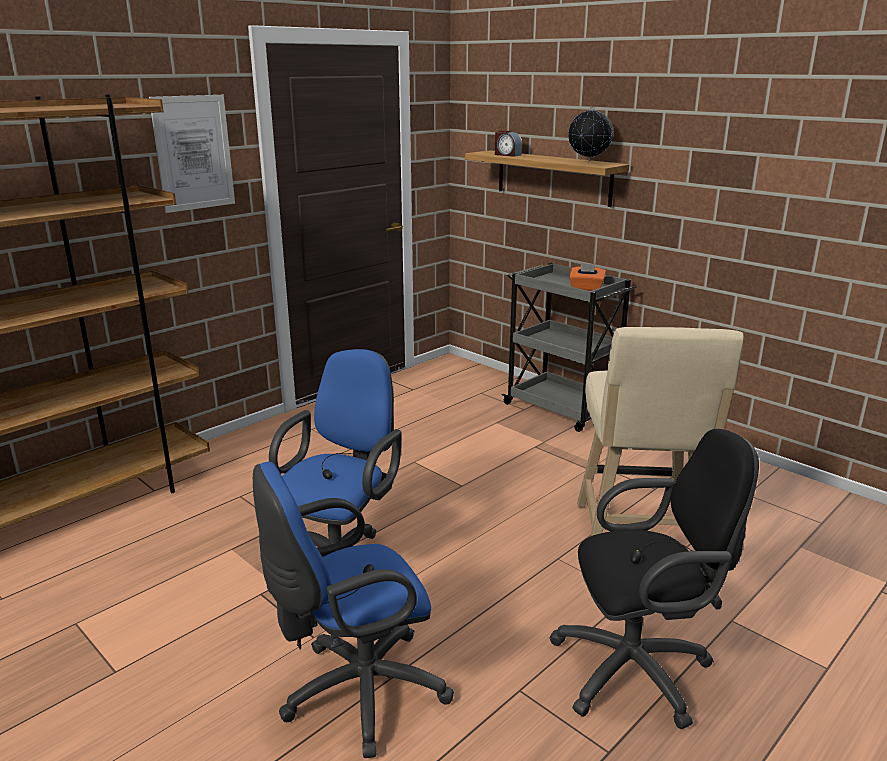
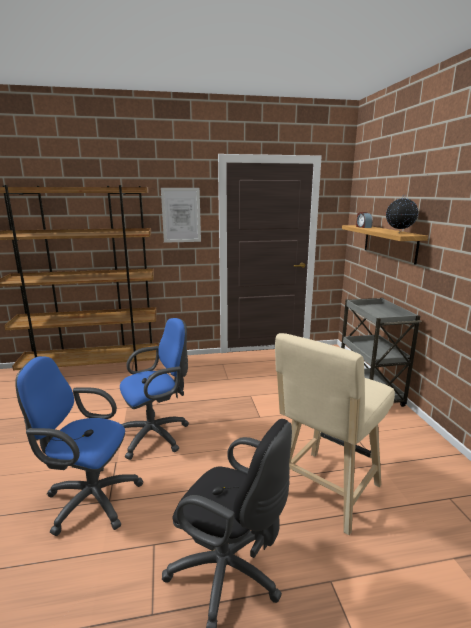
camera: 35 degrees right, 5 degrees down
(586, 288) = (386, 316): orange tissue box -> none

